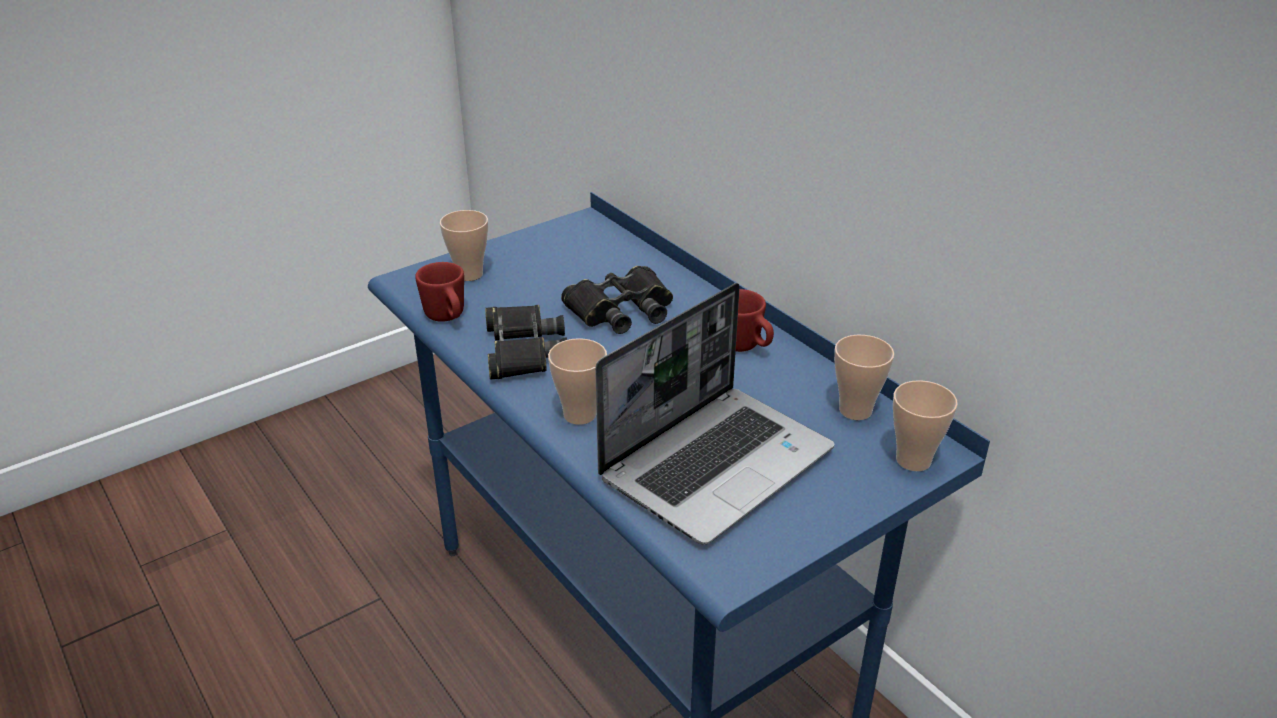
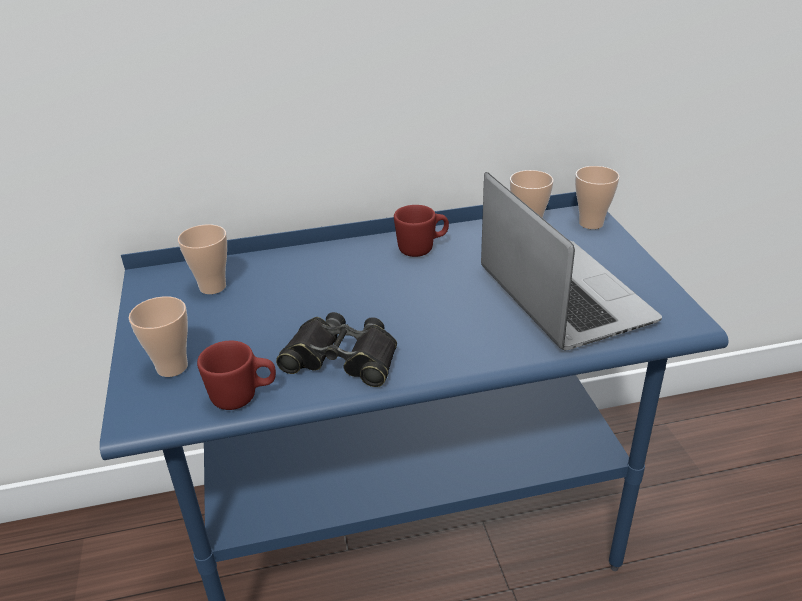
camera: 65 degrees left, 0 degrees up
(580, 414) = (464, 346): cup -> cup (212, 287)
(621, 310) = (322, 291): black binoculars -> none

